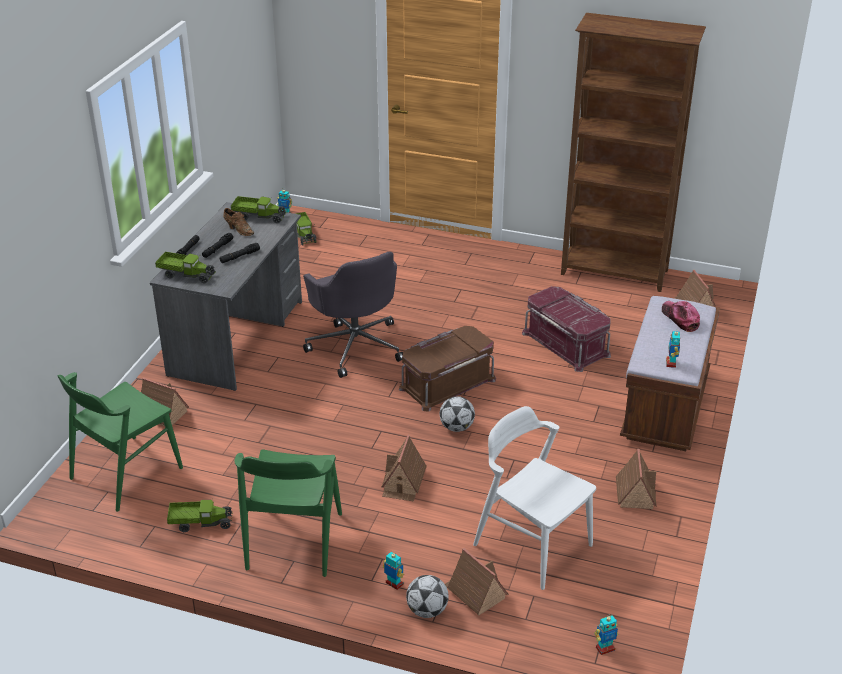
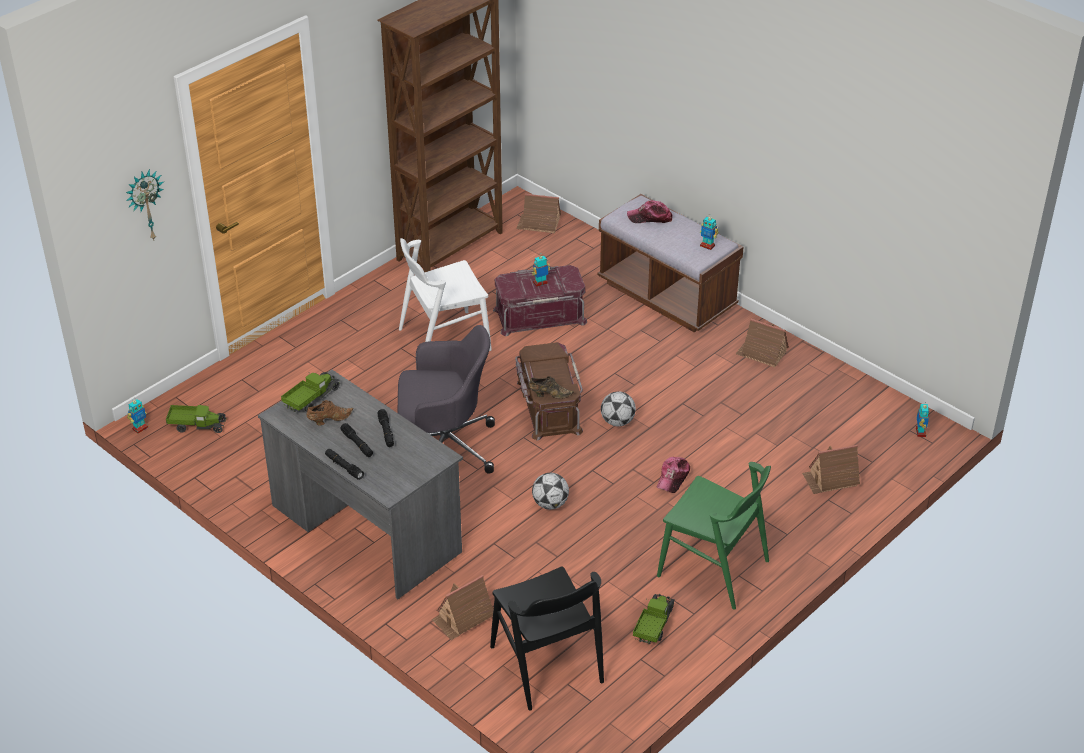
camera: 65 degrees left, 5 degrees up
(125, 473) = (546, 665): green chair -> black chair
(186, 274) = (393, 477): toy truck -> none
(333, 47) = (145, 205): none -> wall clock
(394, 584) = (798, 522): toy robot -> toy robot (540, 283)
(403, 482) = (673, 478): toy house -> cap
(416, 356) = (549, 395): none -> brown shoe
(427, 610) = (837, 512): football -> football (550, 504)
(532, 545) = (793, 429): white chair -> white chair (444, 339)

